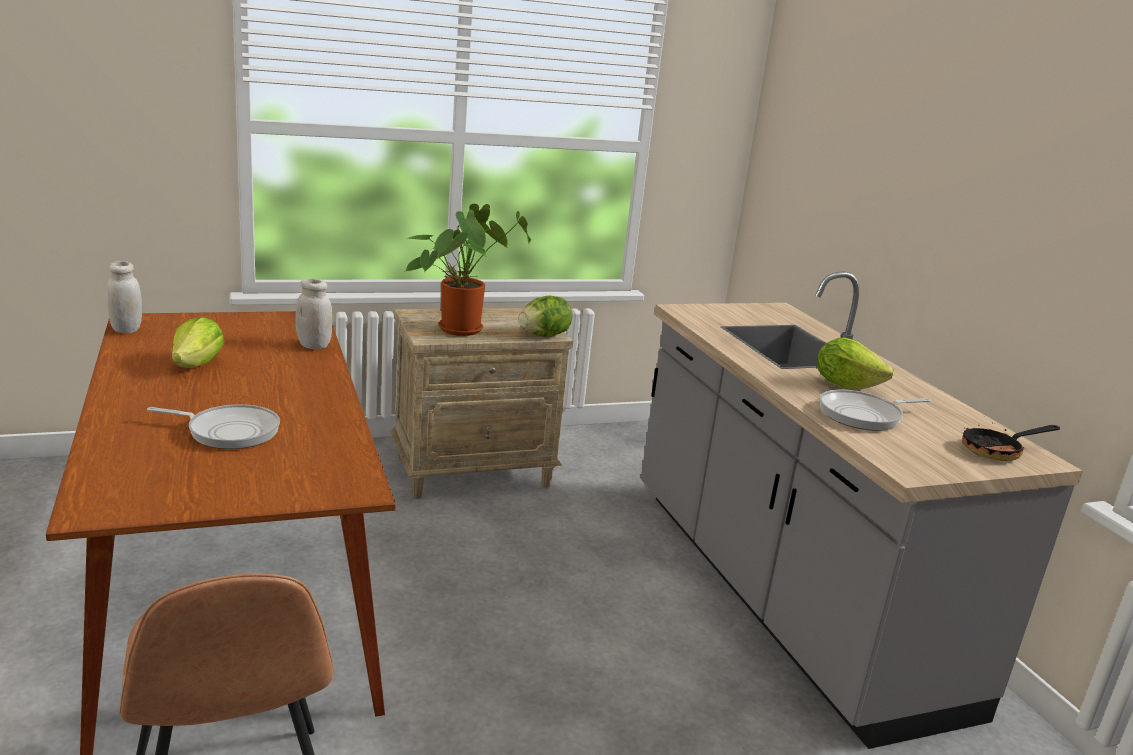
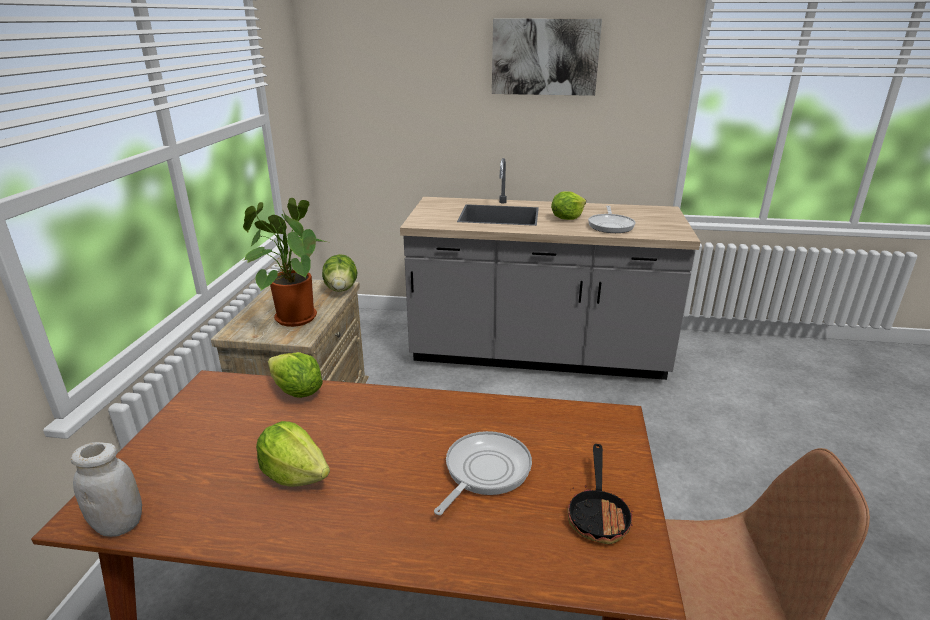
camera: 60 degrees left, 5 degrees up
(314, 345) = (297, 392): white jar -> lettuce
(988, 138) = (544, 57): none -> picture
(998, 451) = (657, 213): frying pan -> frying pan (598, 514)

